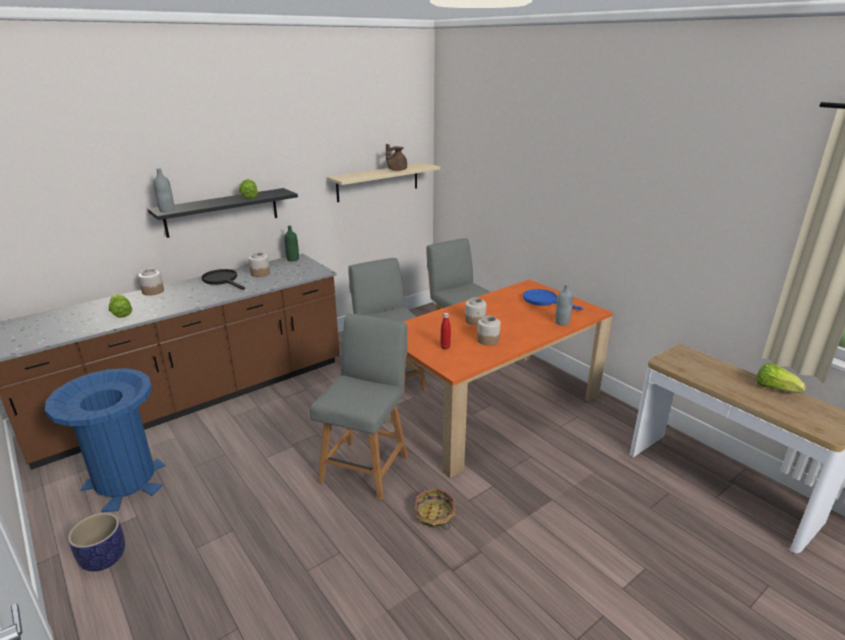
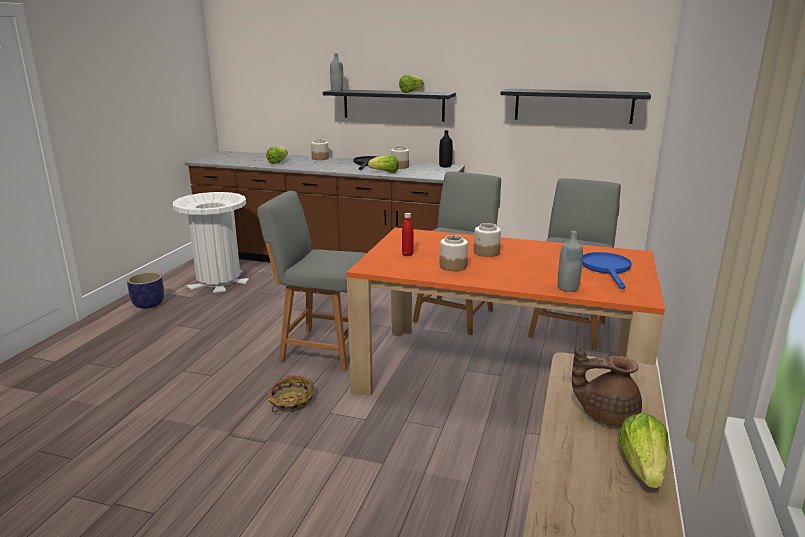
camera: 55 degrees right, 5 degrees down
(126, 482) = (219, 280): blue trash can -> white trash can
(267, 284) = (385, 172): none -> lettuce
(293, 259) = (445, 166): green bottle -> black bottle
(366, 467) = (321, 348): grey chair -> grey chair turned 150 degrees counterclockwise
(378, 182) = (573, 106): beige shelf -> black shelf
(396, 170) = (588, 92): brown teapot -> brown teapot (606, 414)

